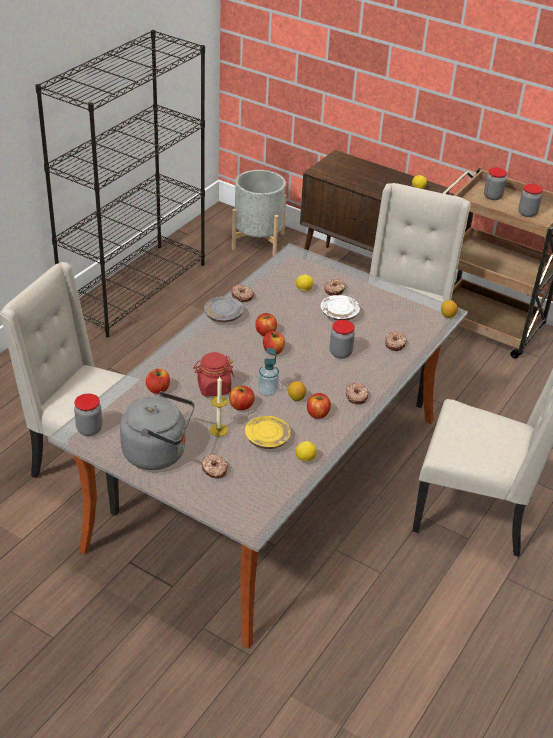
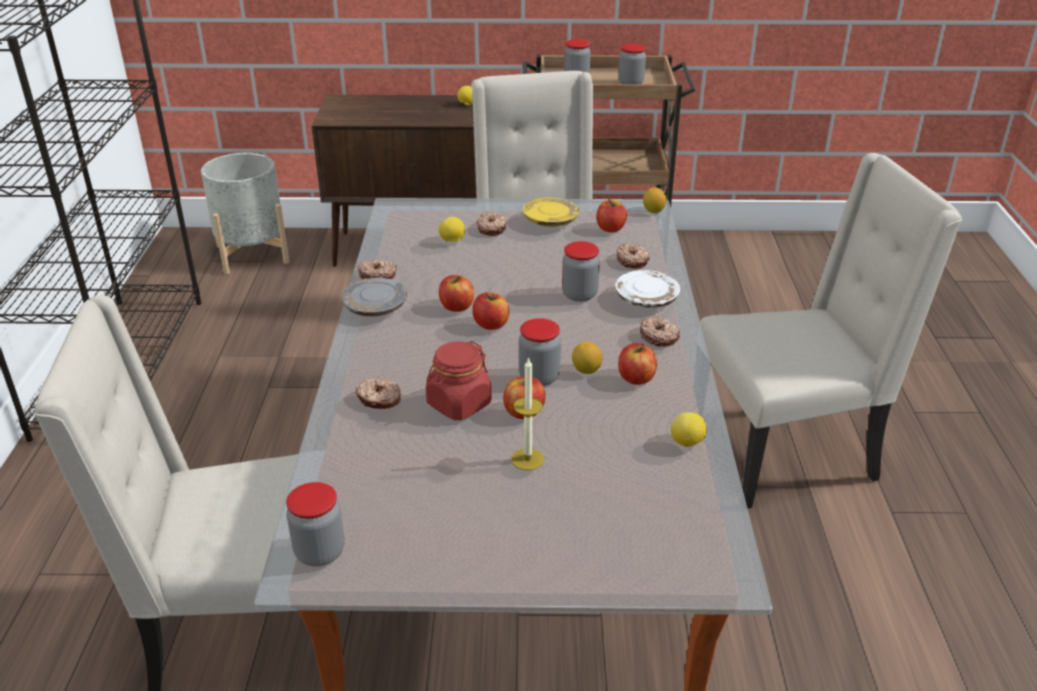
camera: 30 degrees left, 5 degrees down
(158, 389) = (376, 441): apple -> apple (610, 228)
(159, 453) = (472, 536): grey kettle -> none
(214, 470) = (582, 520): donut -> donut (379, 399)
(267, 438) = (607, 440): yellow plate -> yellow plate (550, 221)
(268, 391) = (539, 377): soap dispenser -> jar
(339, 314) = (527, 252): white plate -> white plate (646, 299)

